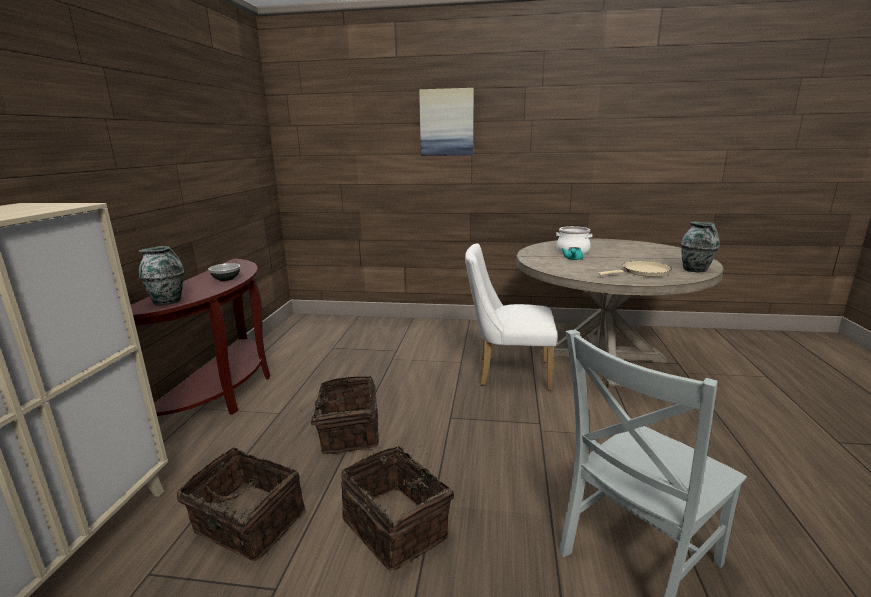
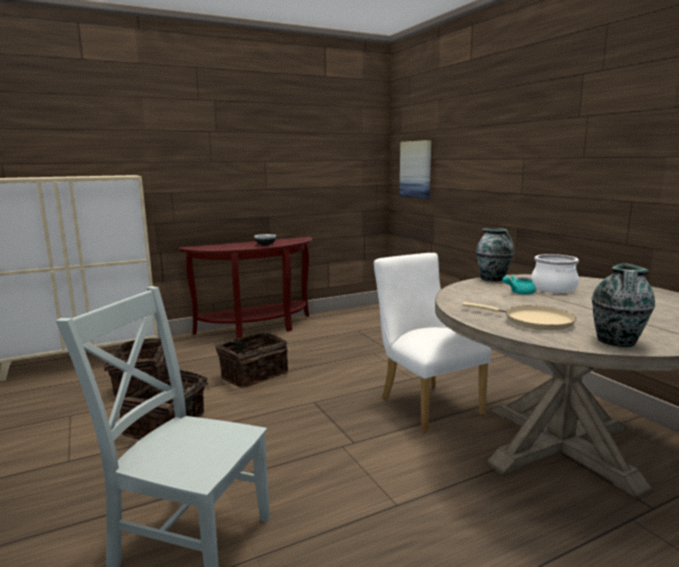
camera: 55 degrees right, 5 degrees down
(168, 301) = (211, 248): vase -> vase (493, 279)
(446, 122) = (503, 124): picture -> picture (416, 169)

